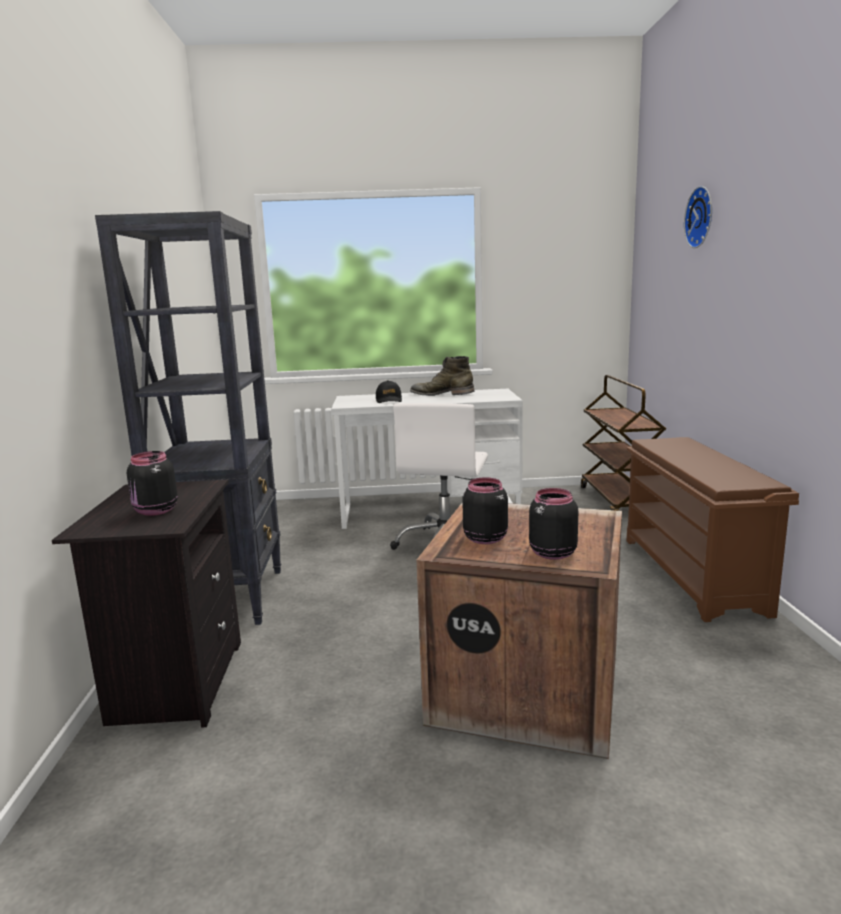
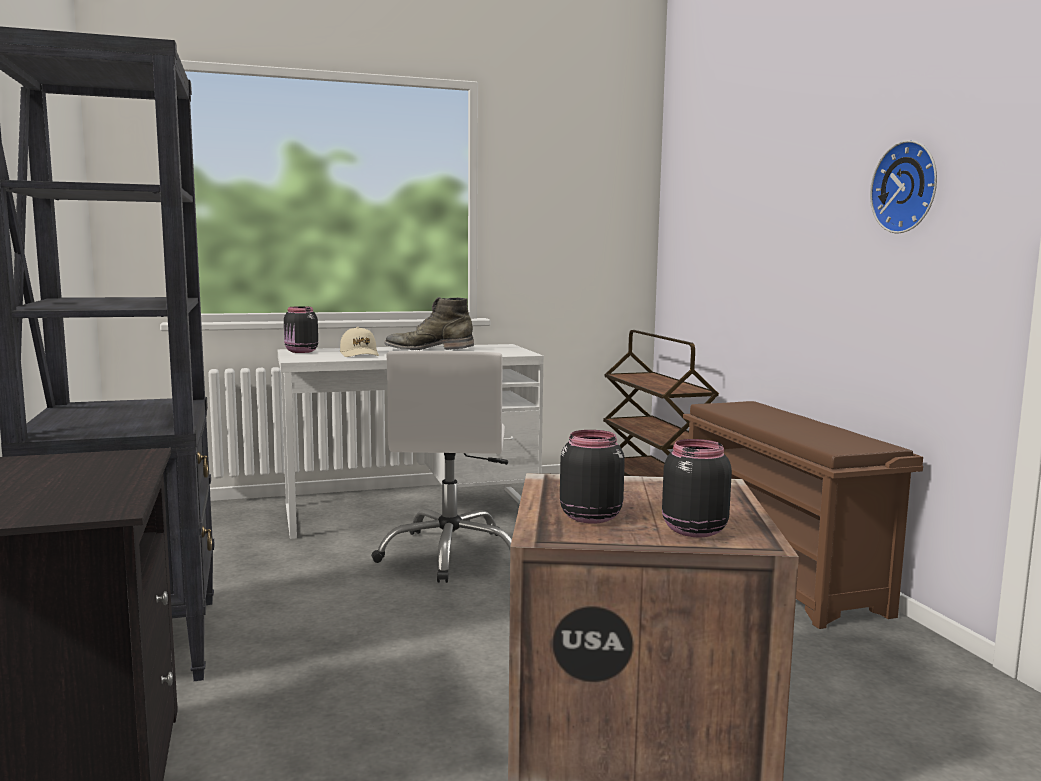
camera: 15 degrees left, 5 degrees down
(155, 511) = (70, 491): black jar -> black jar (301, 351)
(389, 400) = (359, 354): black cap -> beige cap
(702, 217) = (765, 132): wall clock -> wall clock (908, 187)

